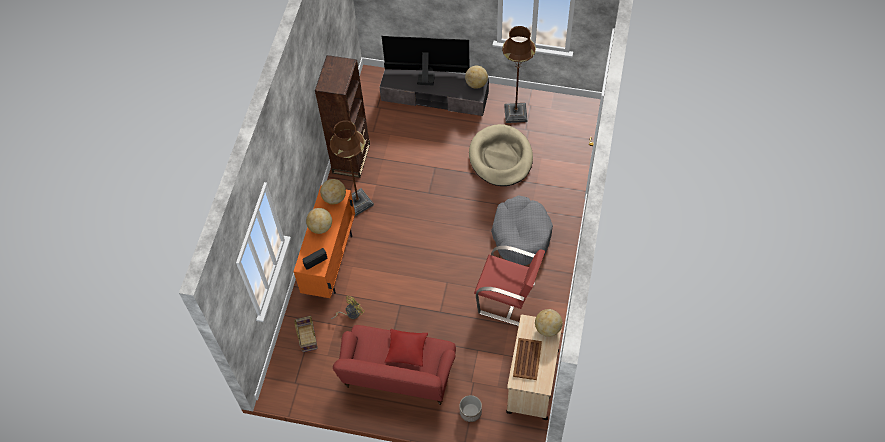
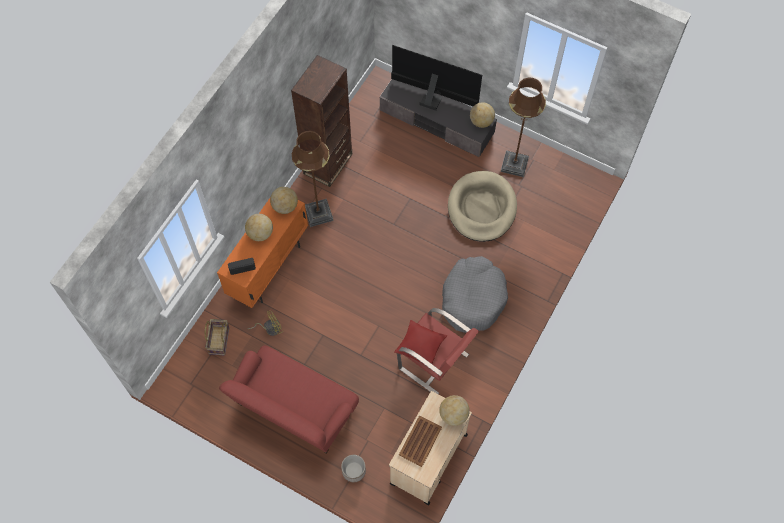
camera: 15 degrees right, 5 degrees up
(406, 350) = (306, 388): red pillow -> red pillow (420, 346)

